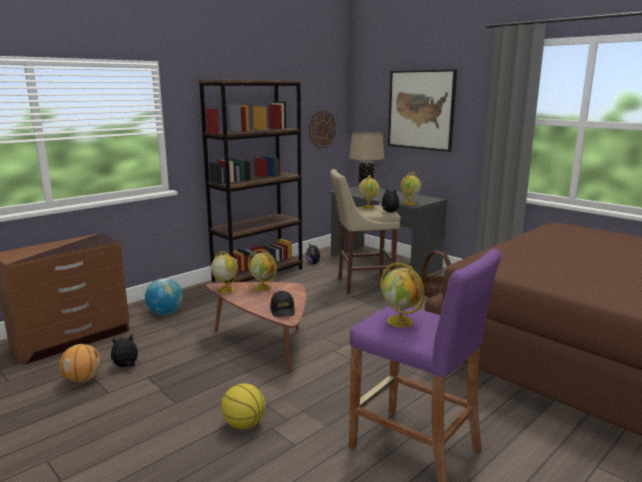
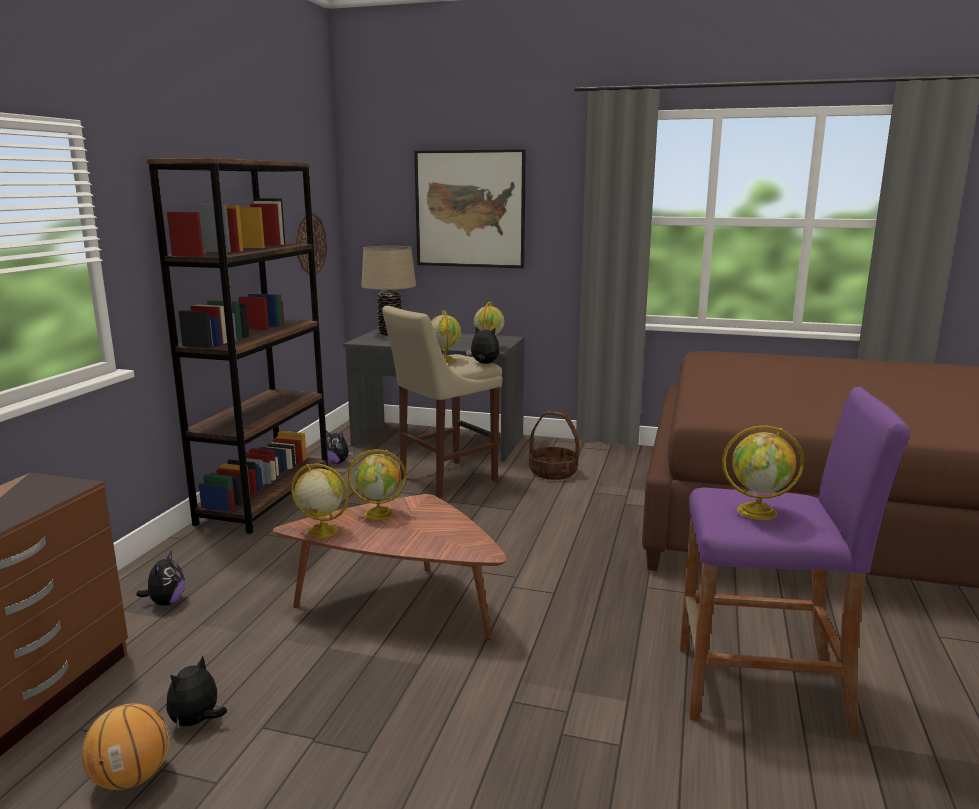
camera: 30 degrees left, 0 degrees up
(165, 313) = (166, 602): globe -> plush toy
(243, 424) = (516, 744): basketball -> none
(282, 310) = (458, 541): black cap -> none

